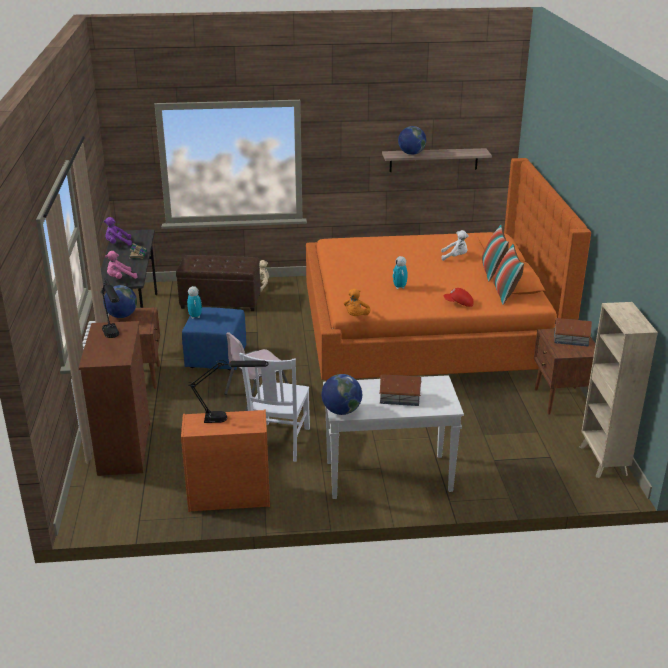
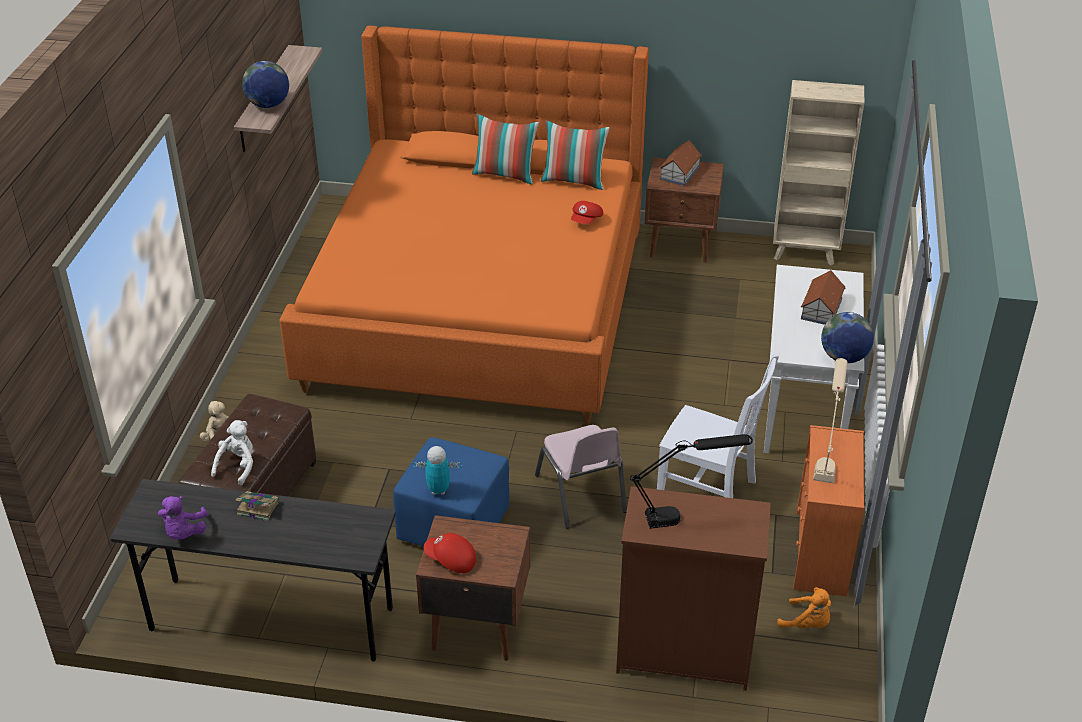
camera: 75 degrees left, 10 degrees up
(120, 278) = (351, 536): pink plush toy -> none
(122, 316) = (450, 560): globe -> red cap
(231, 418) = (826, 457): black table lamp -> beige table lamp
(356, 316) = (589, 308): orange plush toy -> orange plush toy (807, 624)
(399, 287) = (516, 256): toy robot -> none
(455, 257) = (443, 192): white plush toy -> white plush toy (238, 466)

